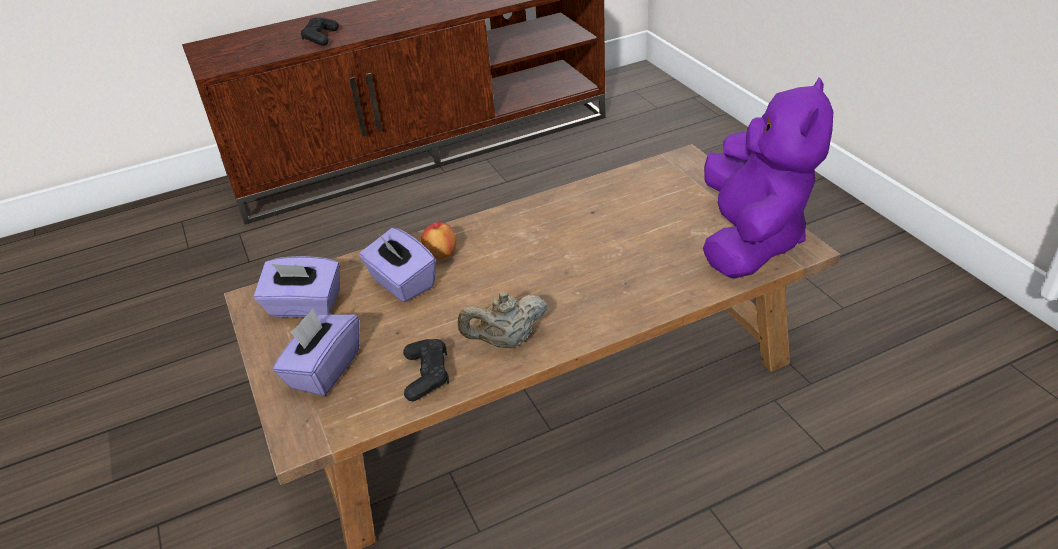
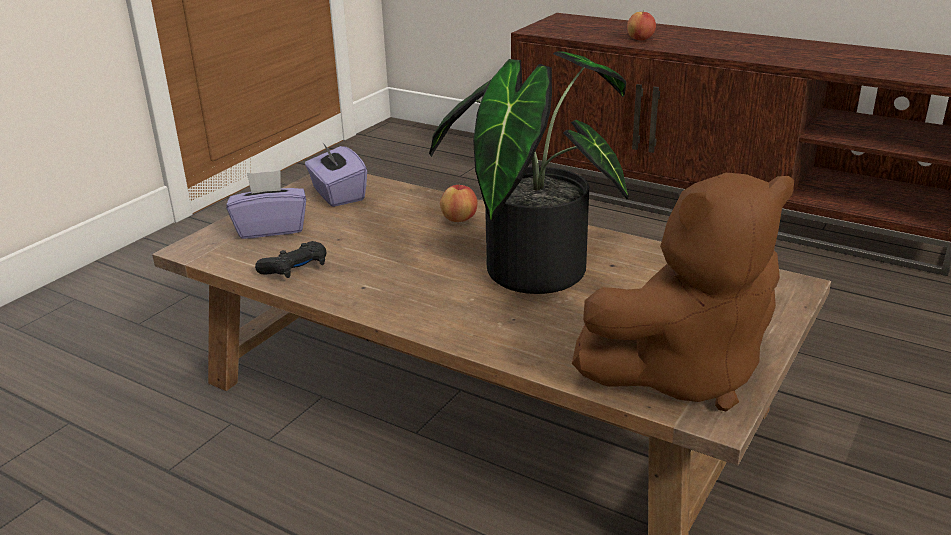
camera: 55 degrees right, 10 degrees down
(320, 38) = (640, 39): black game controller -> apple
(401, 283) = (402, 218): purple tissue box -> none
(506, 341) = (368, 287): beige teapot -> none
(556, 247) = (531, 265): none -> potted plant
(750, 240) = (682, 373): purple plush toy -> brown plush toy

